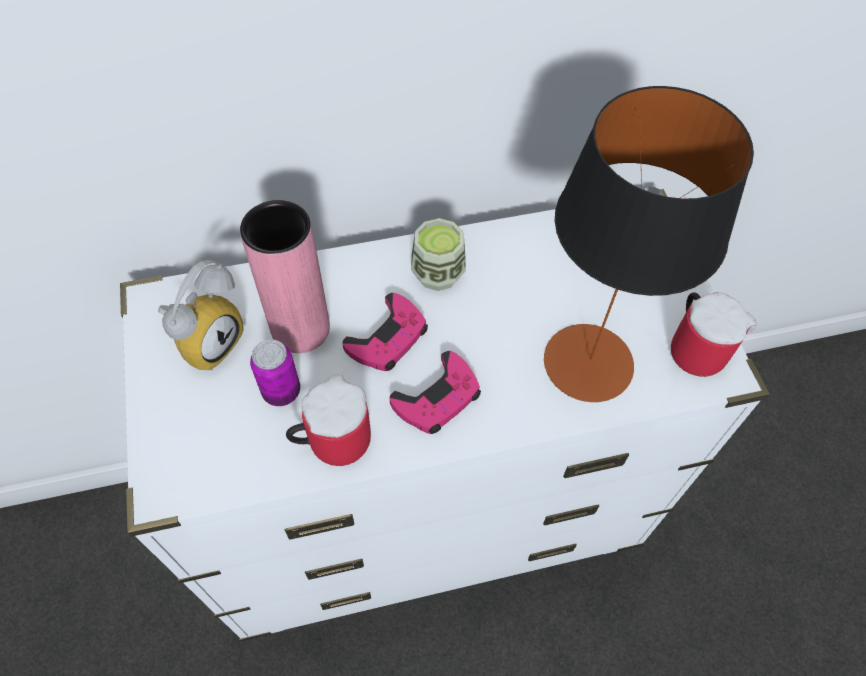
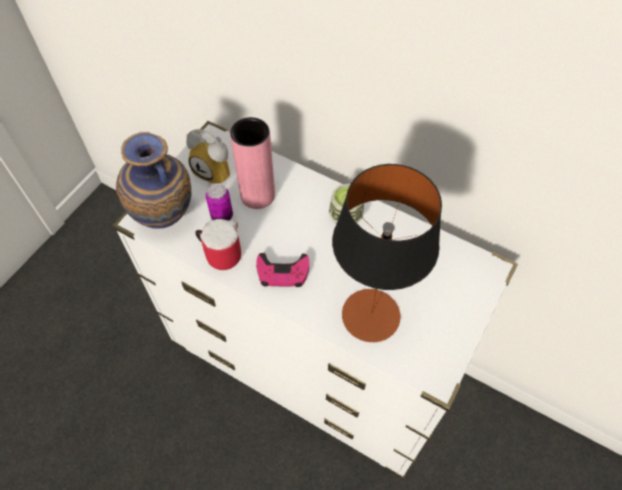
camera: 45 degrees right, 0 degrees up
(206, 457) = (167, 220): none -> vase
(208, 339) = (216, 171): alarm clock -> alarm clock turned 45 degrees clockwise
(388, 338) = (290, 229): pink game controller -> none
(696, 346) = (437, 354): mug -> none

